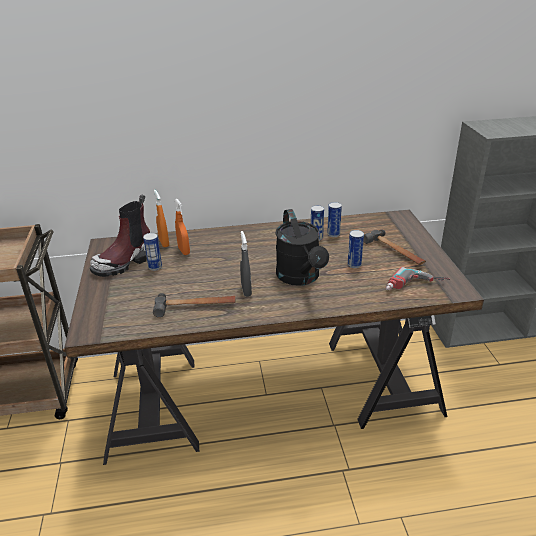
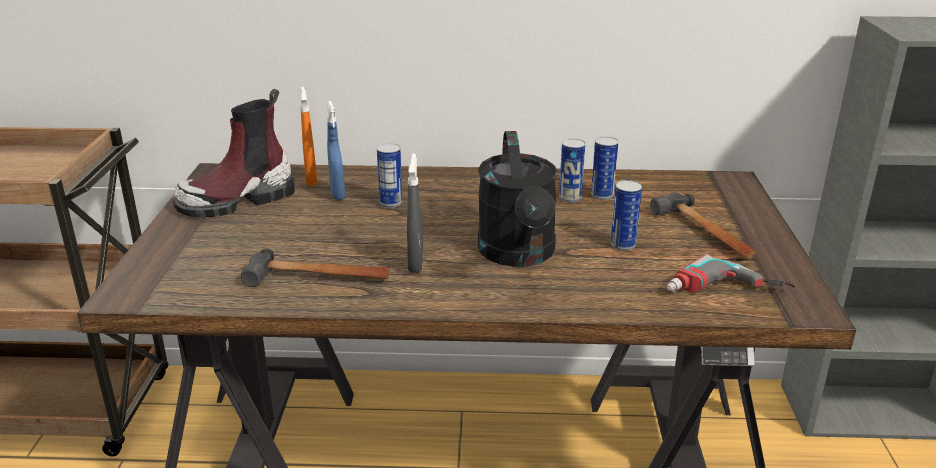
camera: 10 degrees right, 5 degrees down
(155, 267) = (280, 212): can -> can (391, 203)
(184, 251) = (337, 194): orange spray bottle -> blue spray bottle

